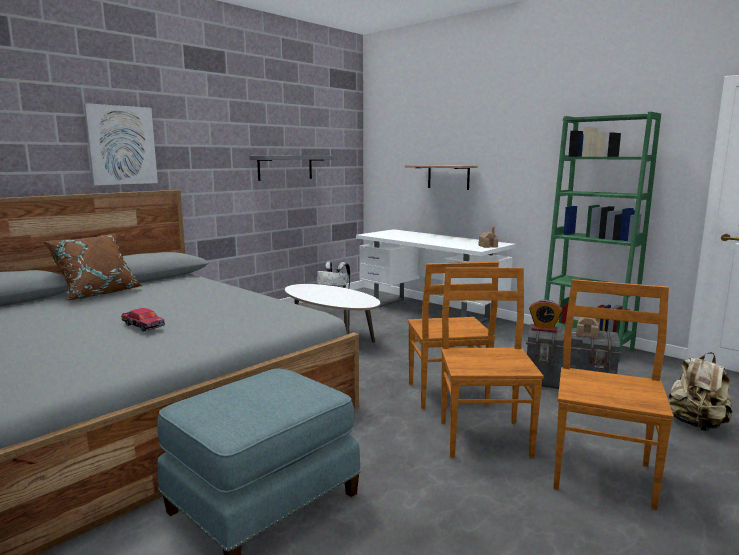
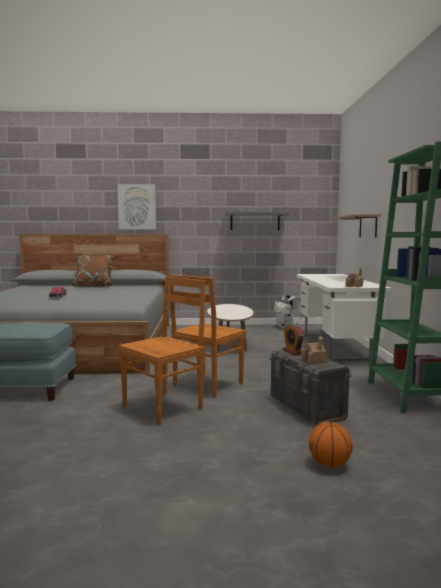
camera: 45 degrees right, 5 degrees down
(602, 474) = (169, 448): brown chair -> none
(696, 424) = (329, 464): beige backpack -> basketball

